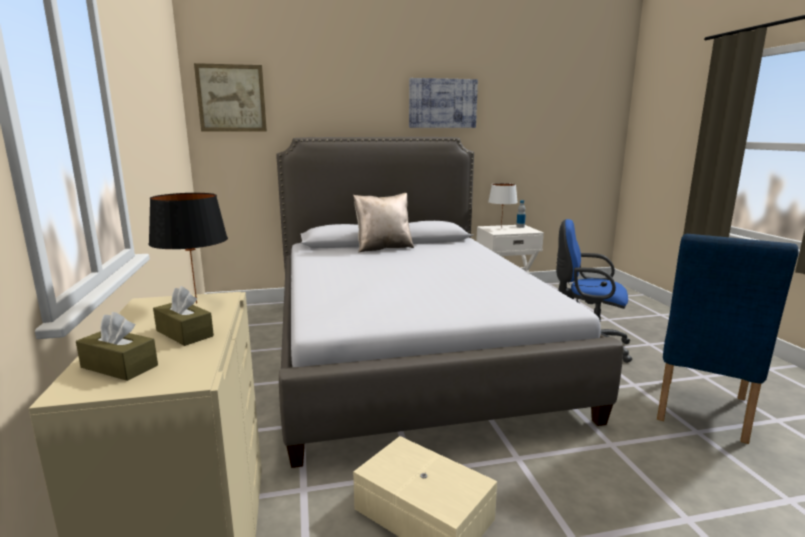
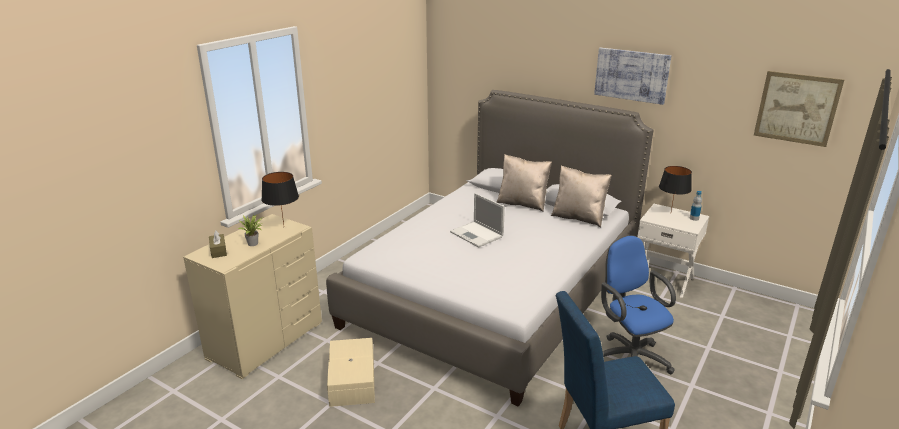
camera: 45 degrees right, 10 degrees up
(184, 333) = (254, 243): brown tissue box -> potted plant
(231, 98) = (456, 50): picture -> picture (797, 108)
(400, 273) = (477, 235): none -> laptop
(448, 245) = (578, 218): none -> beige pillow
(501, 228) = (670, 213): white table lamp -> black table lamp

